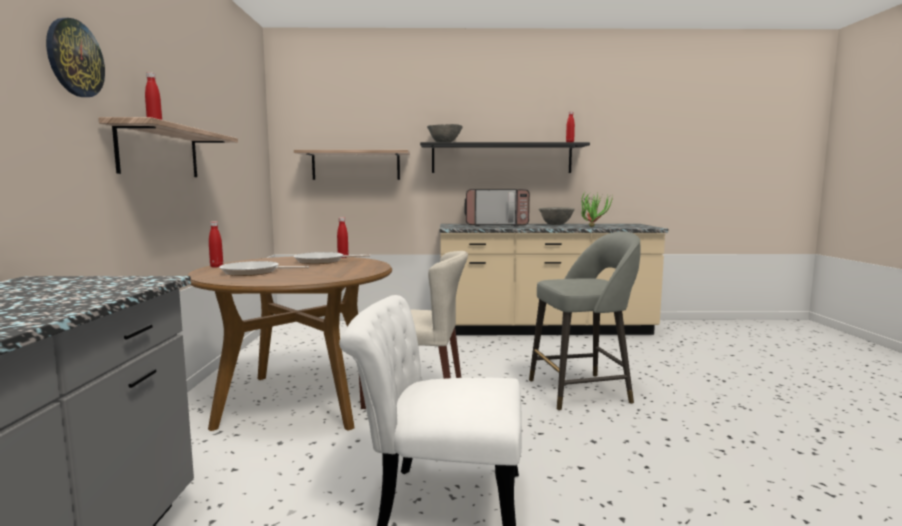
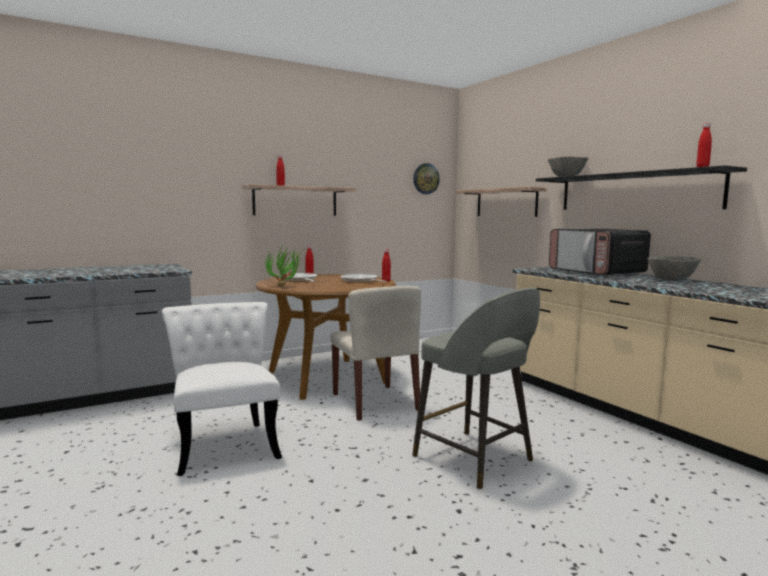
camera: 60 degrees right, 0 degrees up
(74, 58) = (226, 157): wall clock -> wall clock (426, 178)
(592, 226) = (694, 288): potted plant -> potted plant (286, 286)

